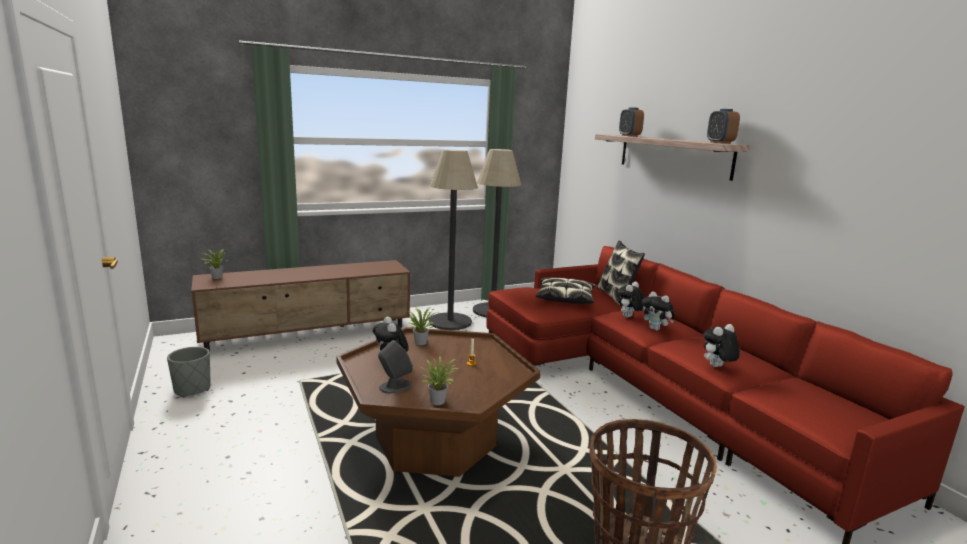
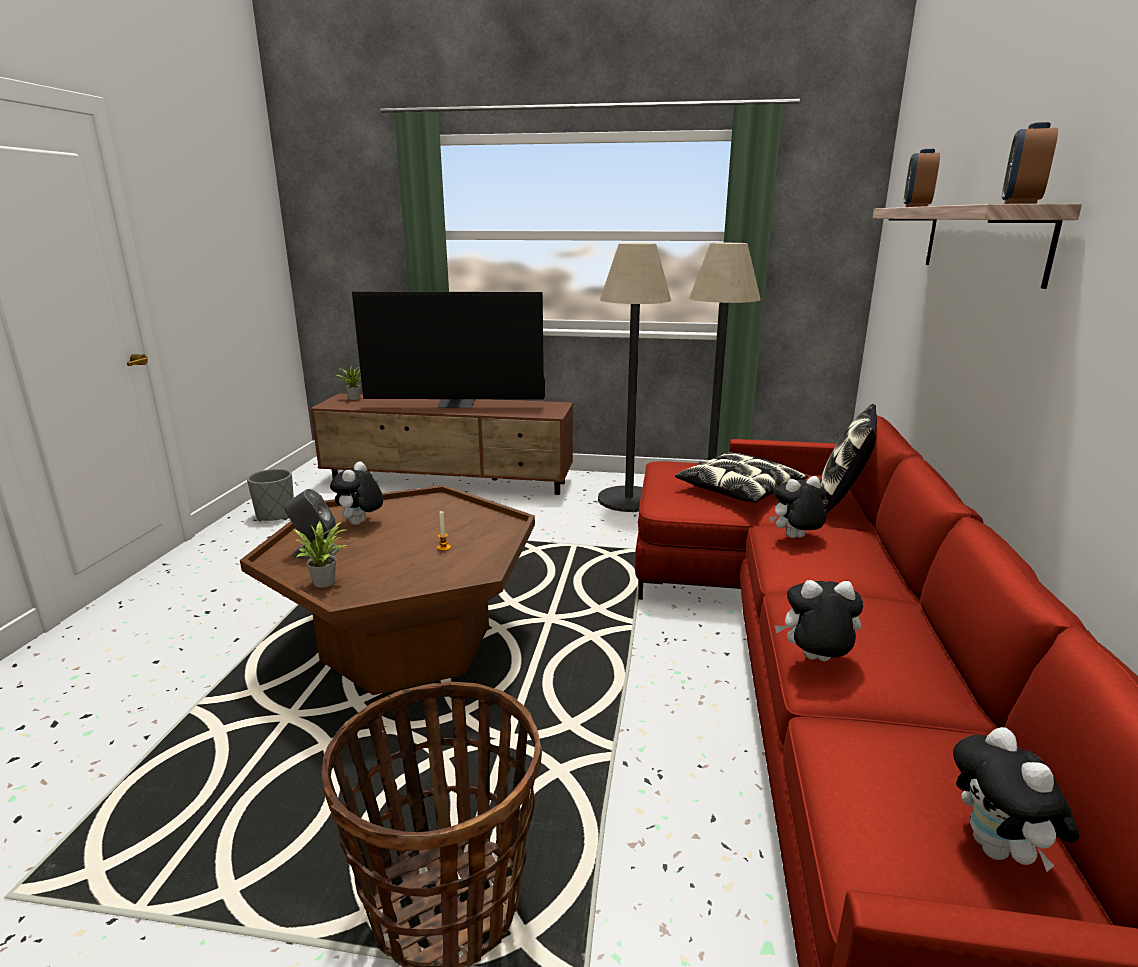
camera: 35 degrees right, 5 degrees up
(316, 271) = (457, 404): none -> television
(420, 342) = (435, 507): potted plant -> none
(656, 329) = (815, 568): plush toy -> plush toy (998, 850)

